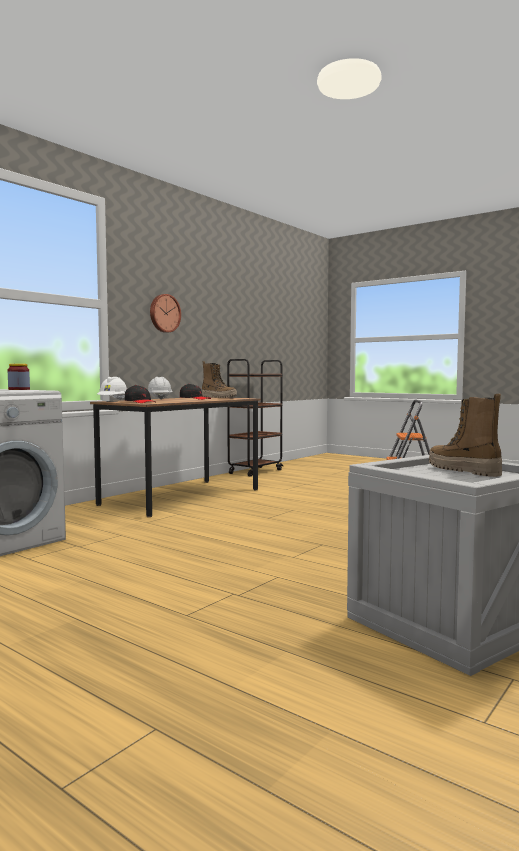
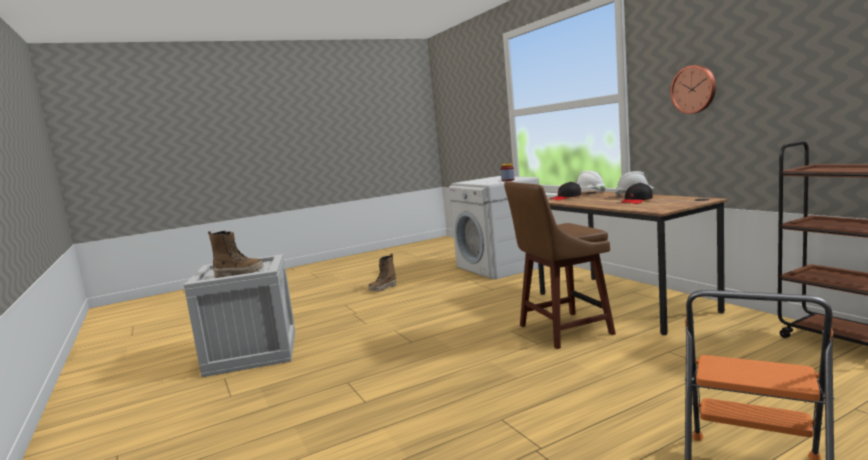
camera: 115 degrees right, 5 degrees up
(218, 397) = (674, 203): boot -> boot (383, 288)
(260, 507) = (560, 330): none -> brown chair

